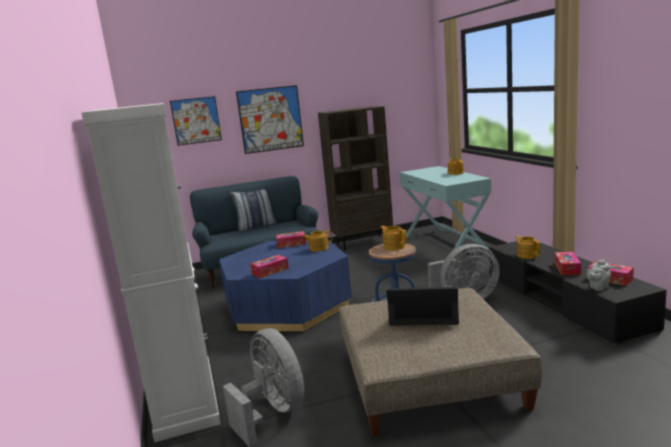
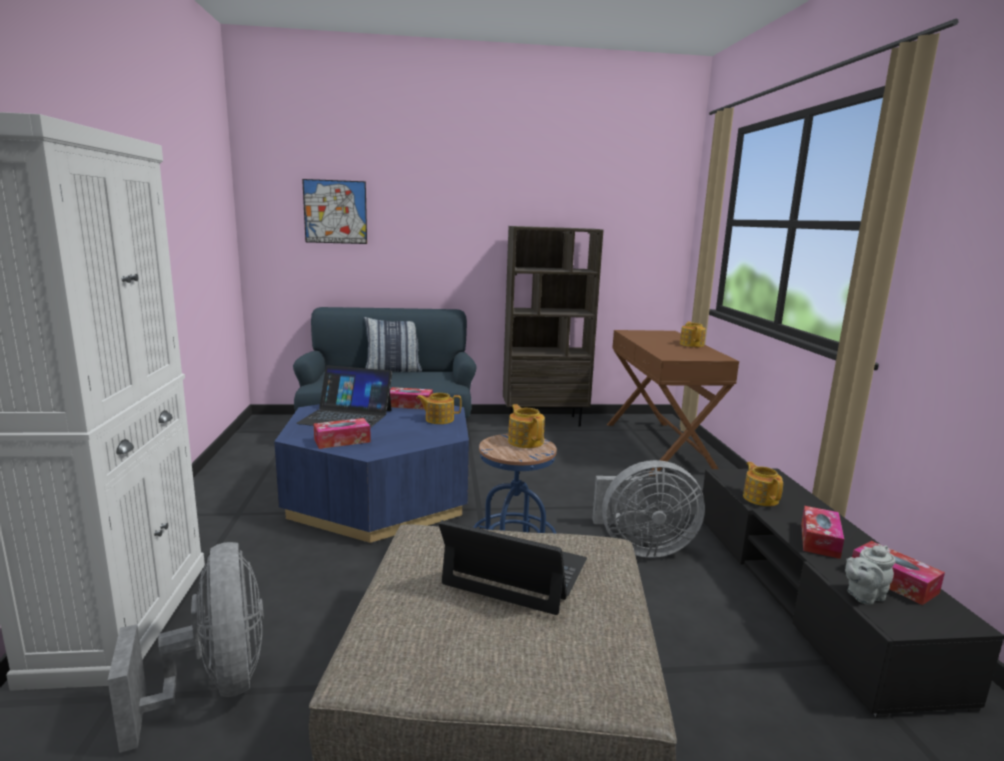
camera: 10 degrees right, 0 degrees up
(257, 258) = (346, 416): none -> laptop
(270, 119) = (439, 225): picture -> none
(445, 244) = (659, 447): turquoise console table -> brown console table

